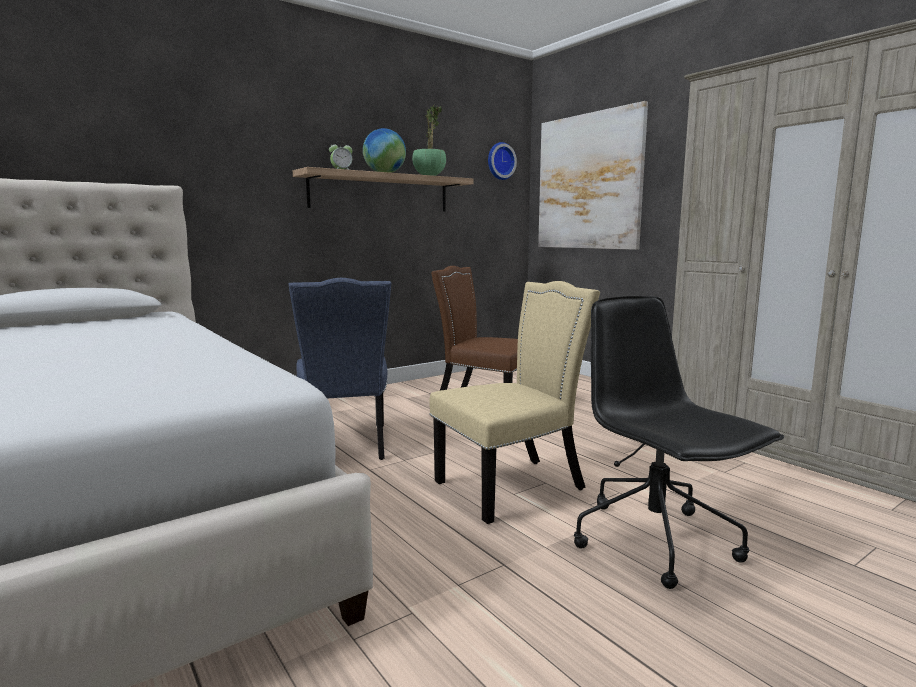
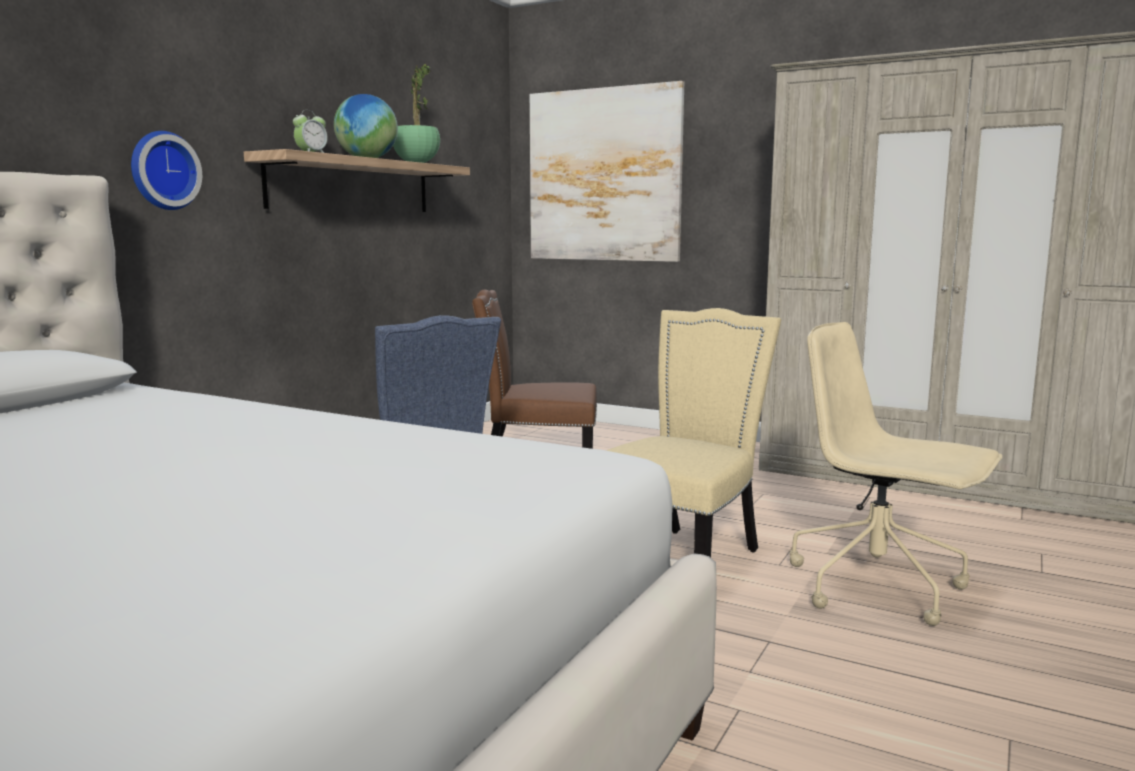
camera: 25 degrees left, 0 degrees up
(500, 161) = (480, 142): wall clock -> wall clock (162, 171)
(660, 545) = (883, 589): black office chair -> beige office chair

